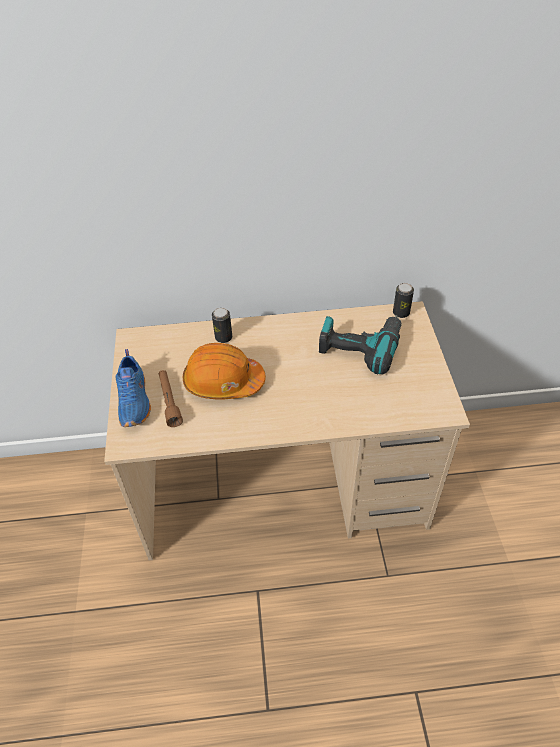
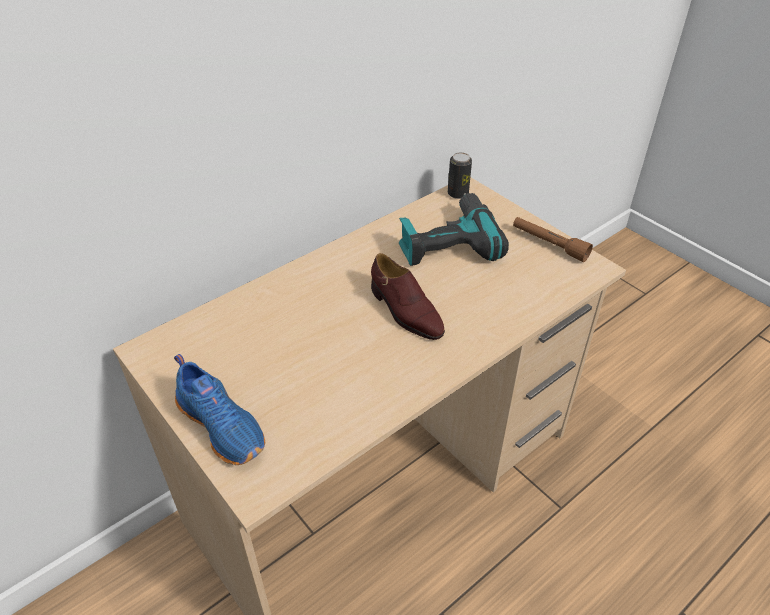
camera: 35 degrees left, 5 degrees down
(169, 401) = (274, 403): brown flashlight -> brown flashlight (549, 244)
(223, 337) = (278, 297): can -> none
(223, 382) = (325, 347): orange hard hat -> none
(289, 382) = (405, 311): none -> brown shoe

